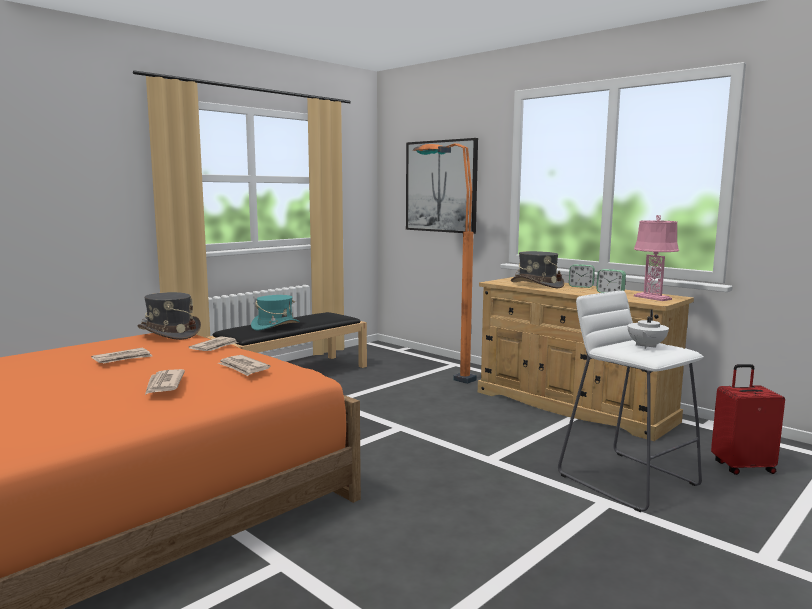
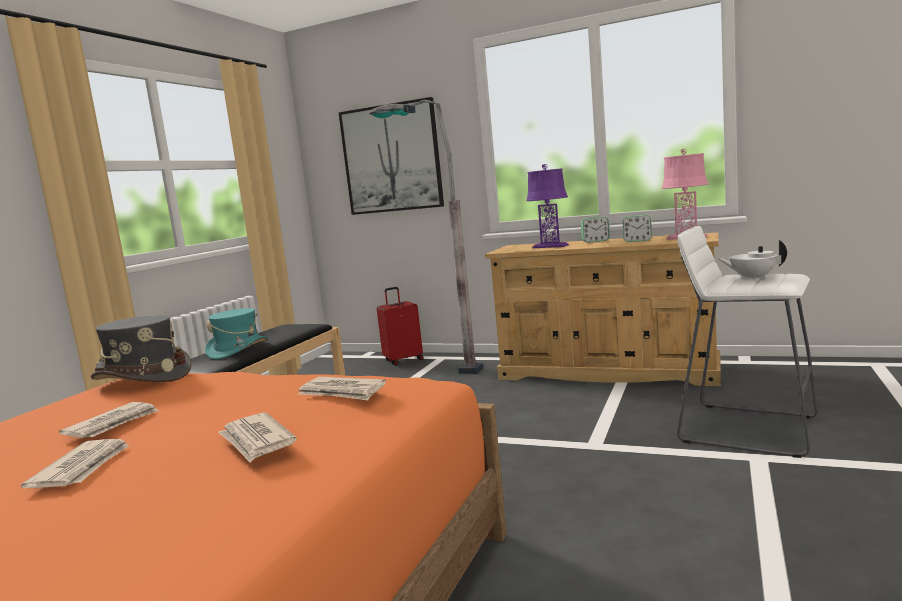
camera: 20 degrees left, 0 degrees up
(215, 346) = (239, 379): newspaper -> newspaper (83, 467)
(438, 373) = (434, 370): orange floor lamp -> grey floor lamp
(536, 285) = (550, 246): grey hat -> purple table lamp
(646, 346) = (752, 278): white teapot -> white teapot turned 105 degrees clockwise
(742, 467) = (821, 390): red suitcase -> red suitcase (403, 360)

